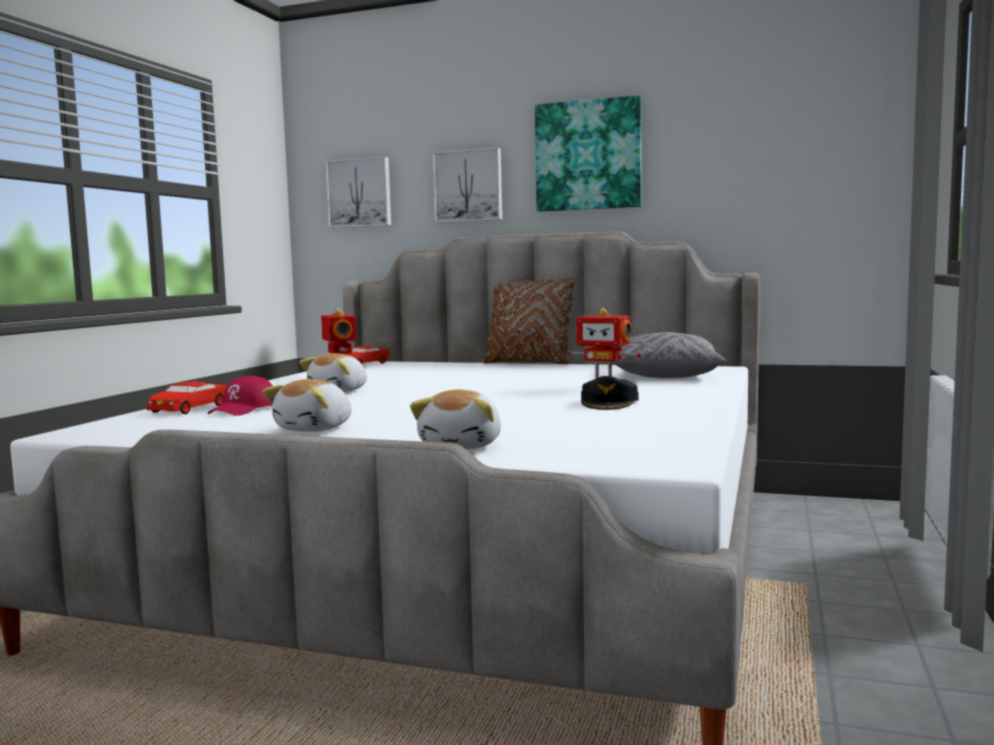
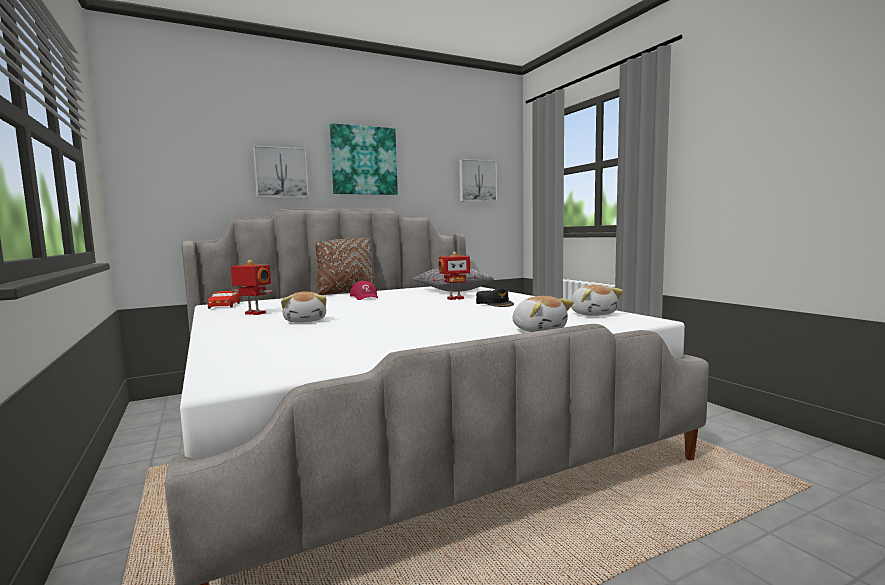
camera: 45 degrees left, 0 degrees up
(190, 408) = (241, 348): red toy car -> none
(245, 409) = (295, 340): red cap -> red cap (365, 297)
(316, 429) = (417, 339): plush toy -> plush toy (592, 314)
(360, 193) = (183, 170): picture -> picture (477, 181)

